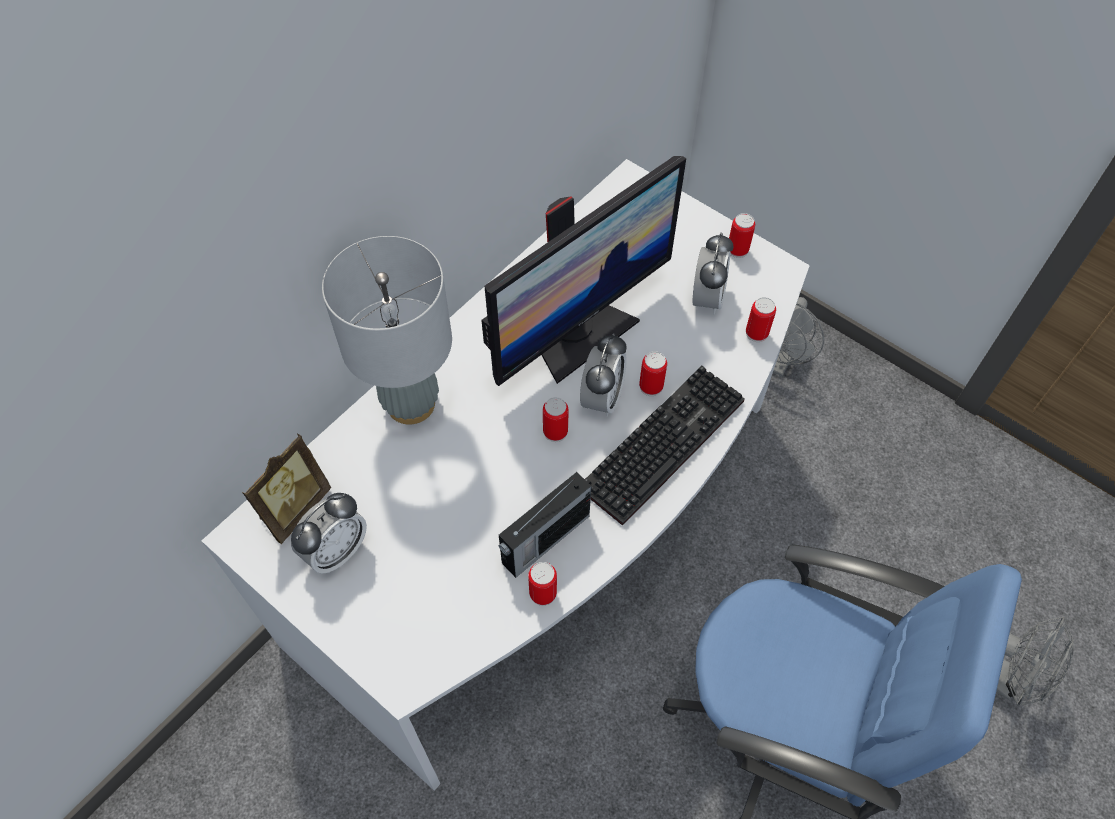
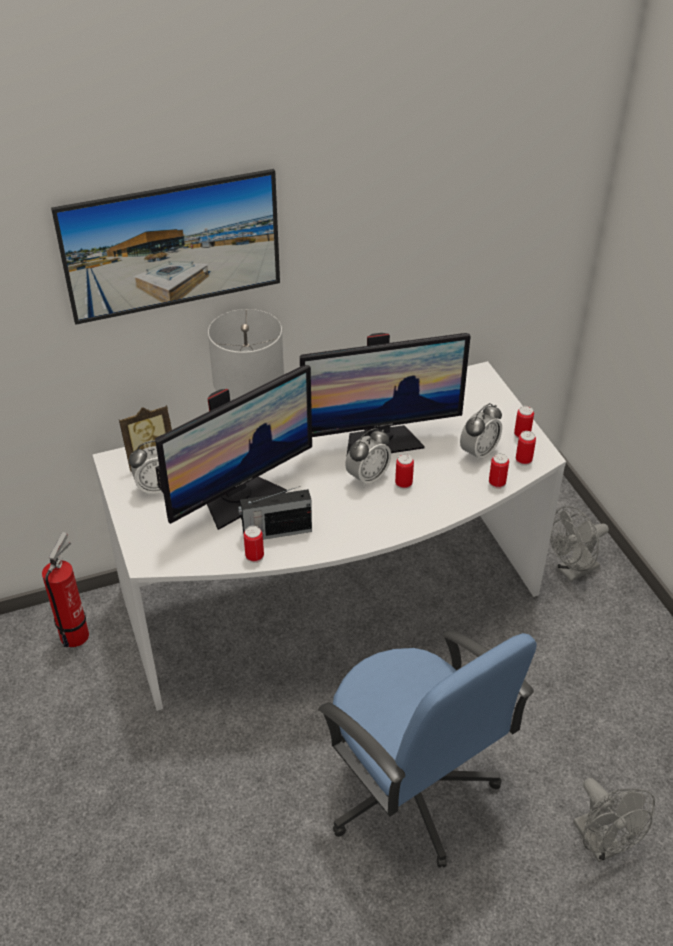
camera: 30 degrees right, 15 degrees down
(246, 243) = (175, 274): none -> picture
(260, 739) = (76, 632): none -> fire extinguisher
(461, 511) = (240, 498): none -> monitor
(555, 432) = (325, 483): can -> can (523, 460)
(662, 440) = (388, 513): keyboard -> none

